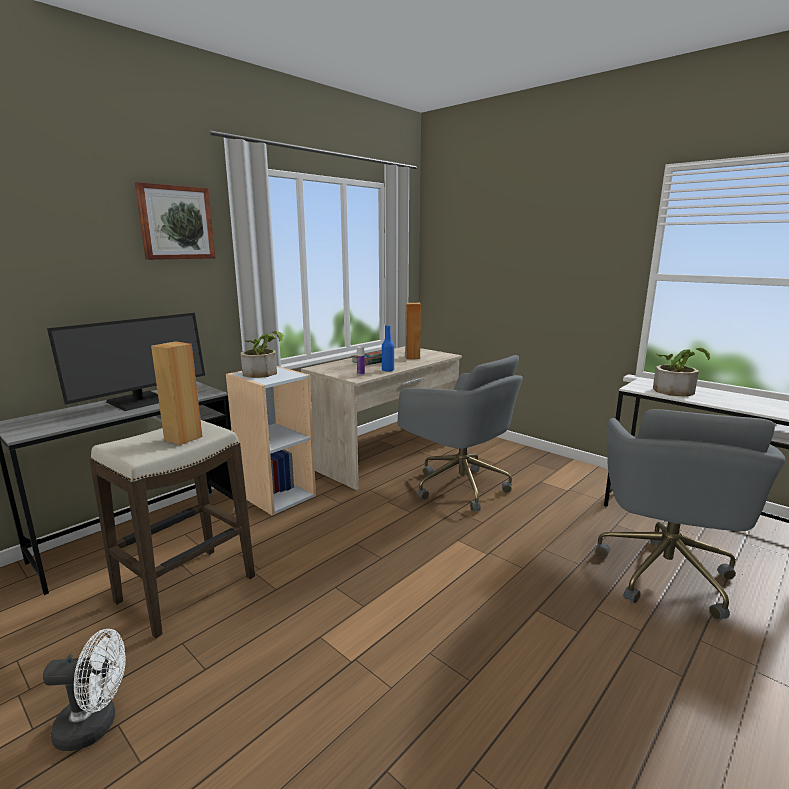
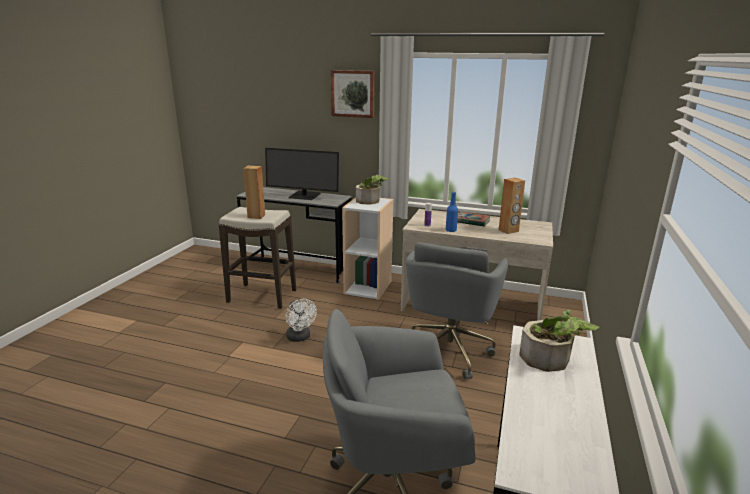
camera: 65 degrees right, 5 degrees up
(95, 725) = (178, 310): white fan -> white fan (300, 338)

